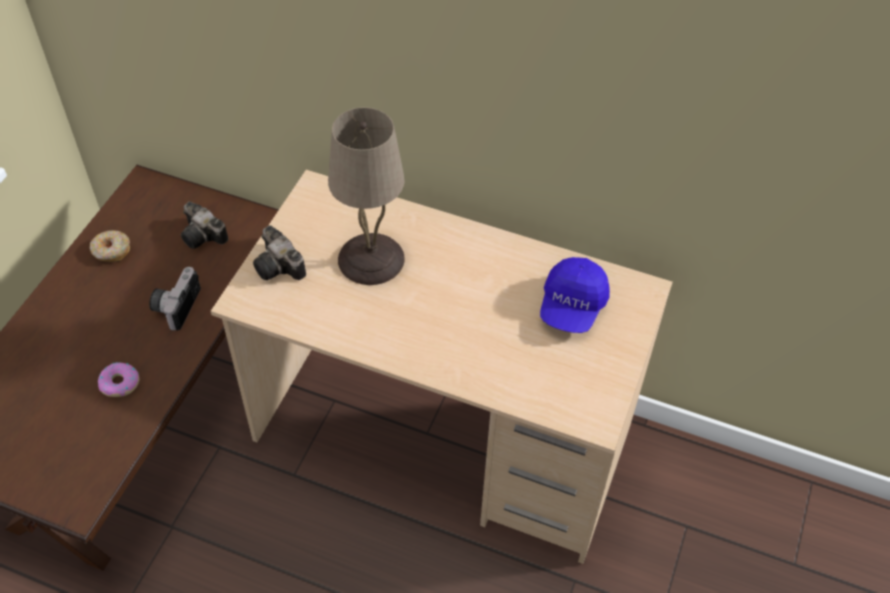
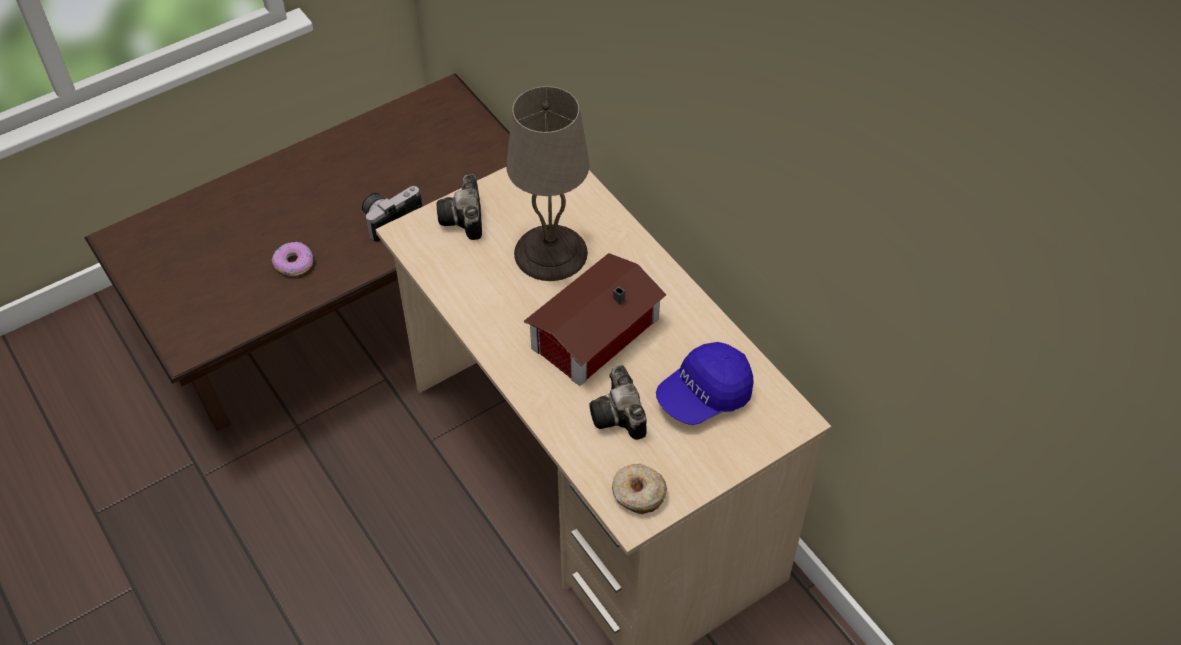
camera: 35 degrees right, 0 degrees up
(111, 251) = (374, 142): donut -> donut (638, 494)
(204, 236) = (462, 167): camera -> camera (620, 417)
(453, 304) = (590, 333): none -> toy house

